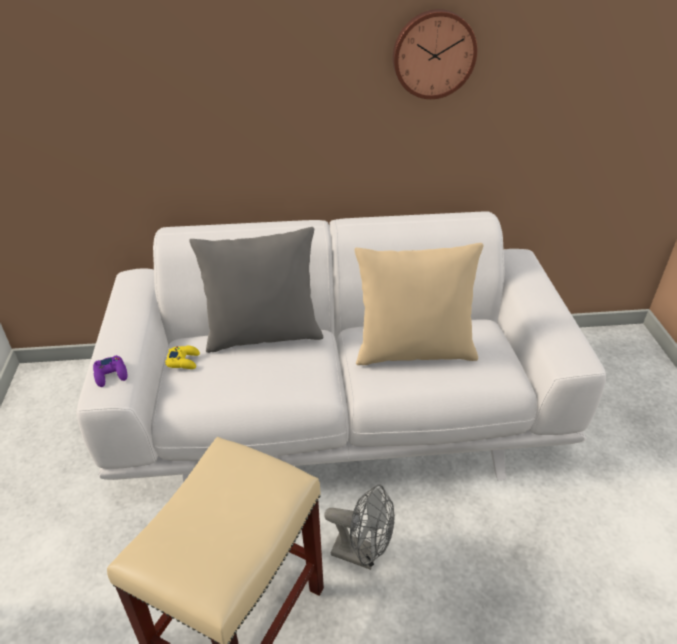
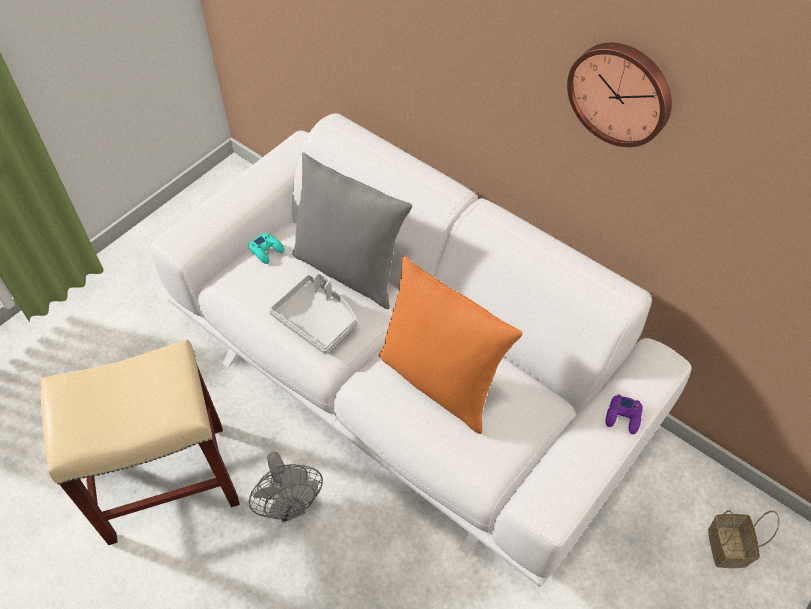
camera: 45 degrees right, 15 degrees up
(111, 374) = (195, 229): purple game controller -> purple game controller (623, 417)
(183, 361) = (267, 250): yellow game controller -> turquoise game controller
(284, 373) = (317, 320): none -> grey tray
(414, 351) = (440, 381): beige pillow -> orange pillow
(610, 364) = (728, 549): none -> basket

